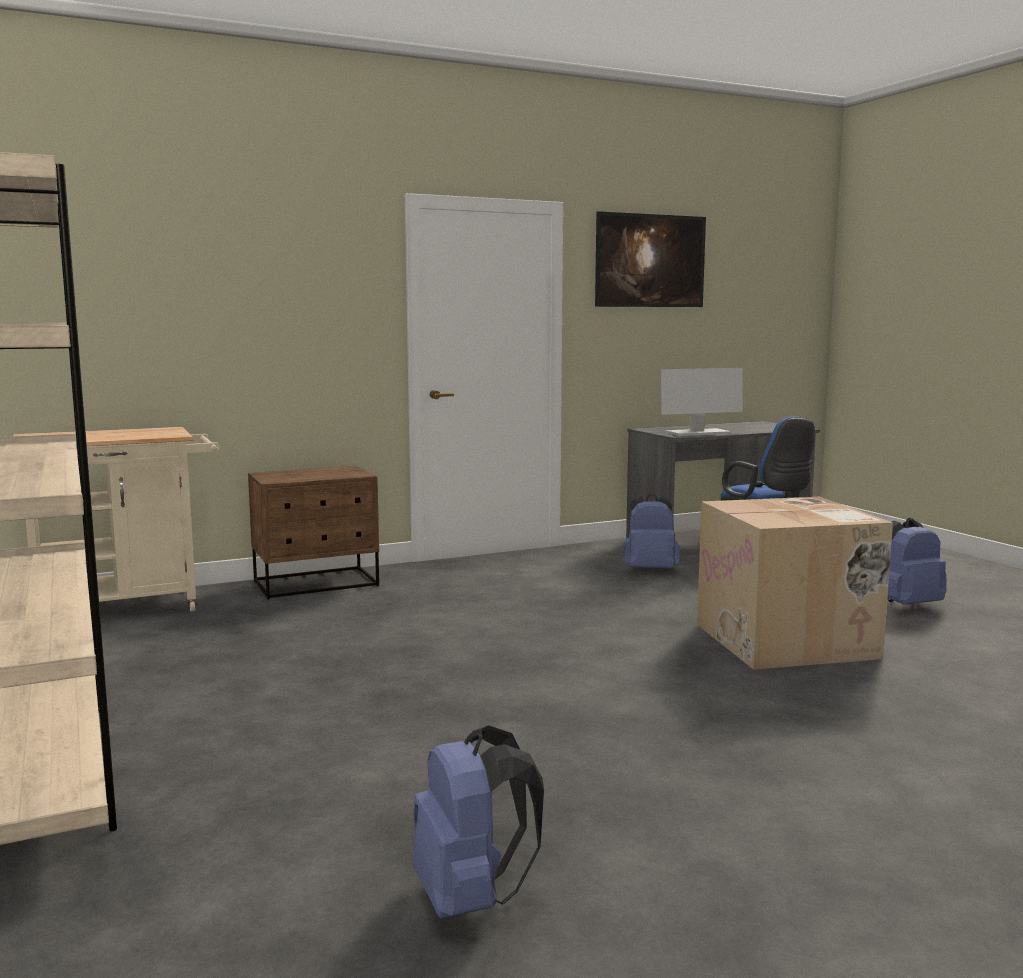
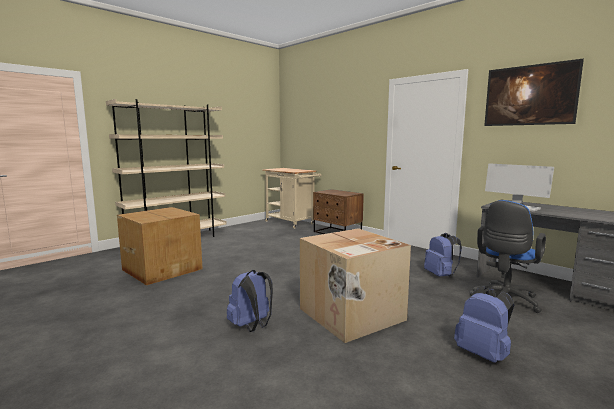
camera: 70 degrees right, 0 degrees up
(391, 797) = (162, 269): none -> cardboard box
(471, 899) = (104, 284): blue backpack -> blue backpack (251, 326)

